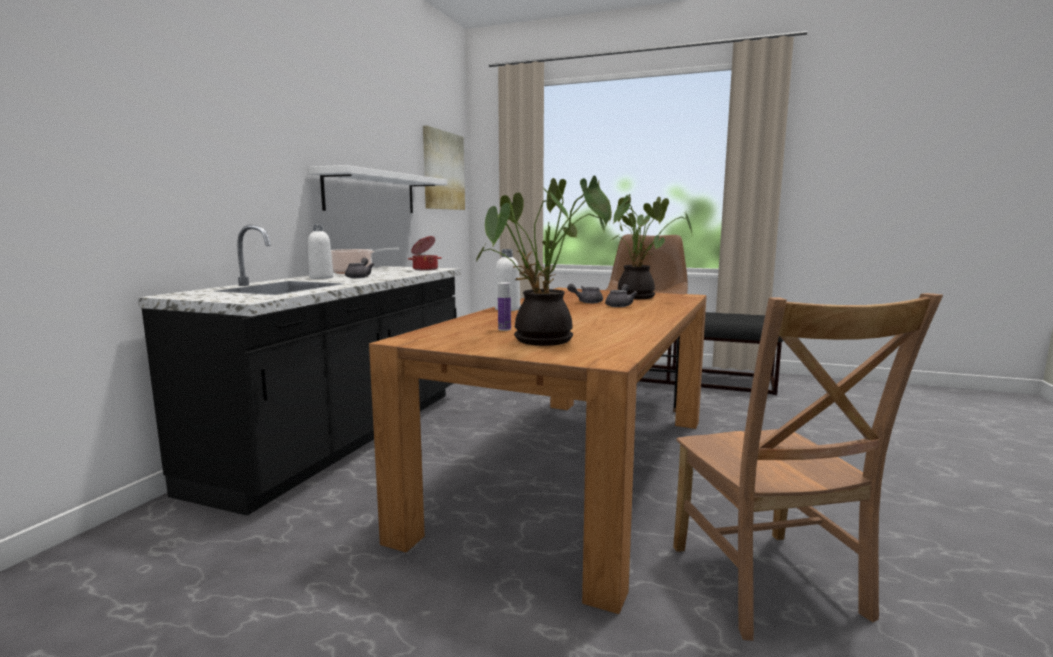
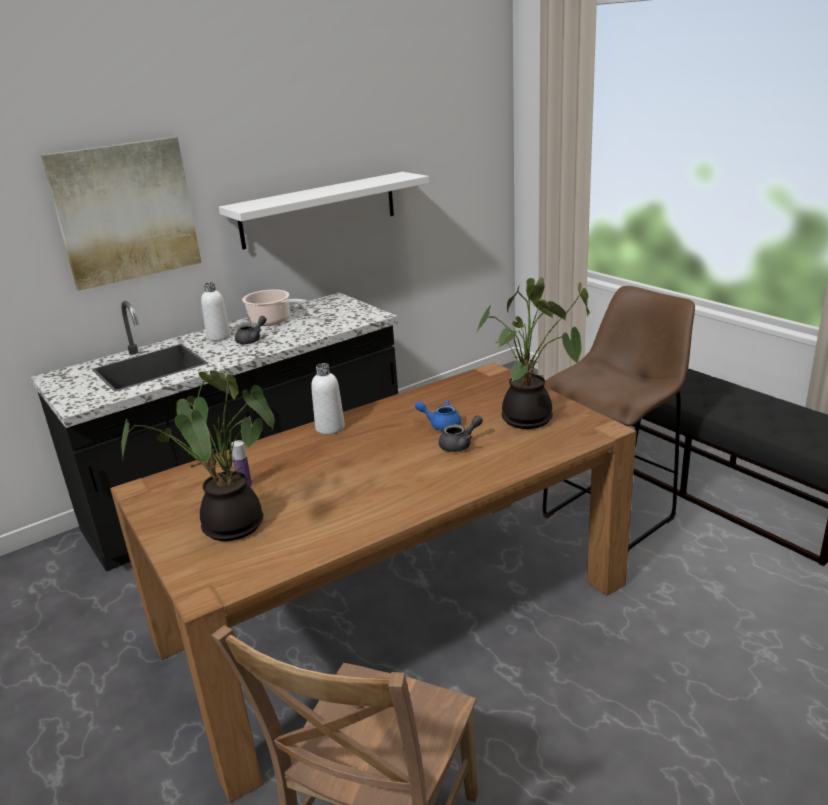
camera: 35 degrees right, 15 degrees up
(425, 269) = (353, 316): cooking pot -> none
(443, 170) = (456, 143): picture -> picture (125, 212)
(586, 302) = (441, 424): grey teapot -> blue teapot

